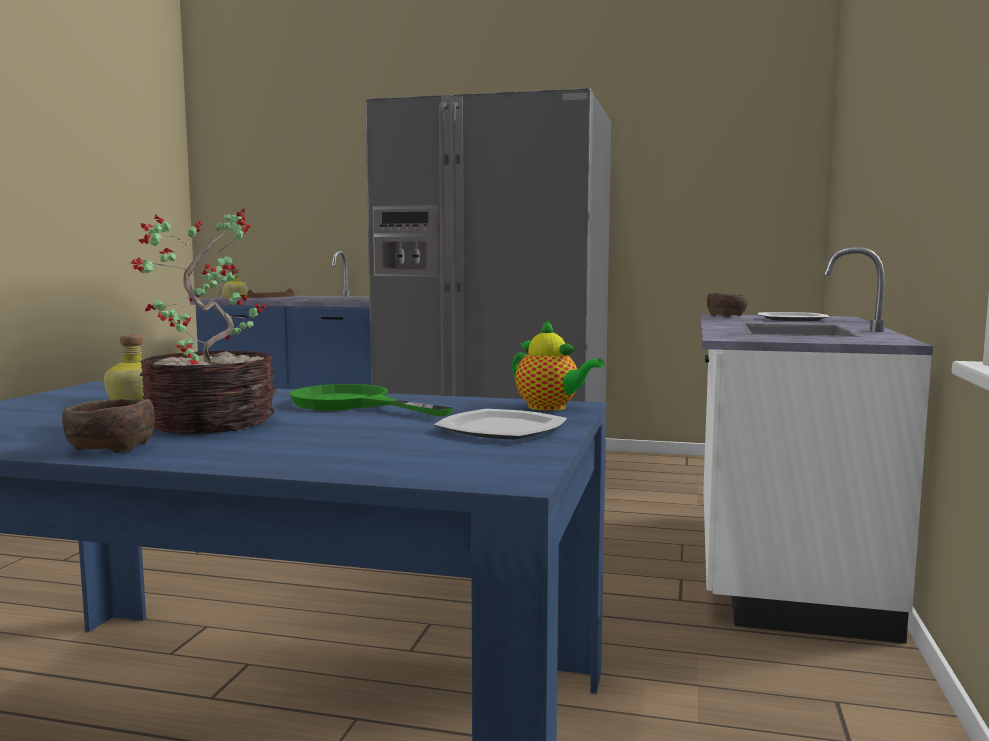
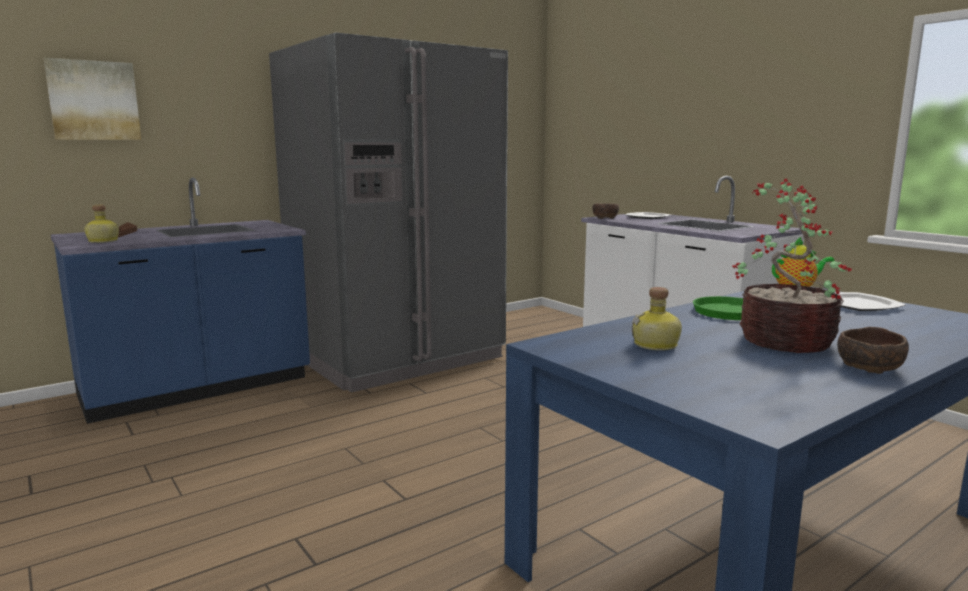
camera: 50 degrees left, 5 degrees up
(285, 185) = (94, 100): none -> picture

